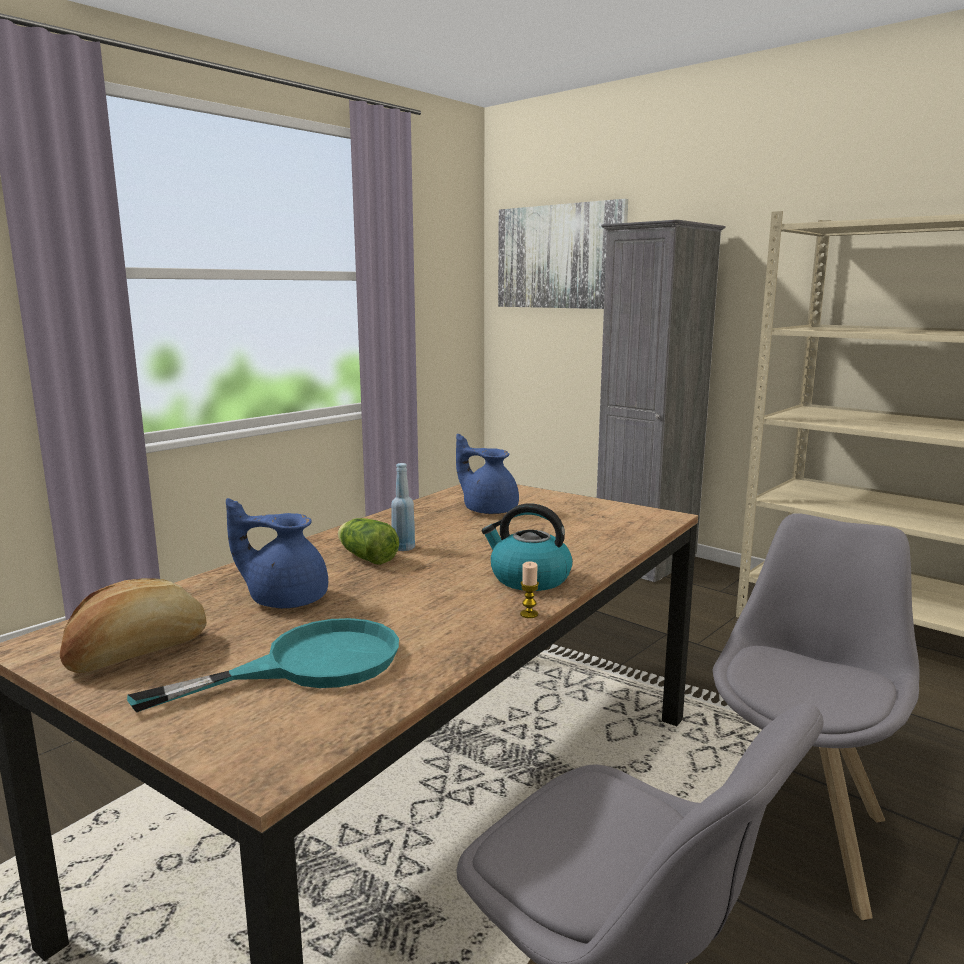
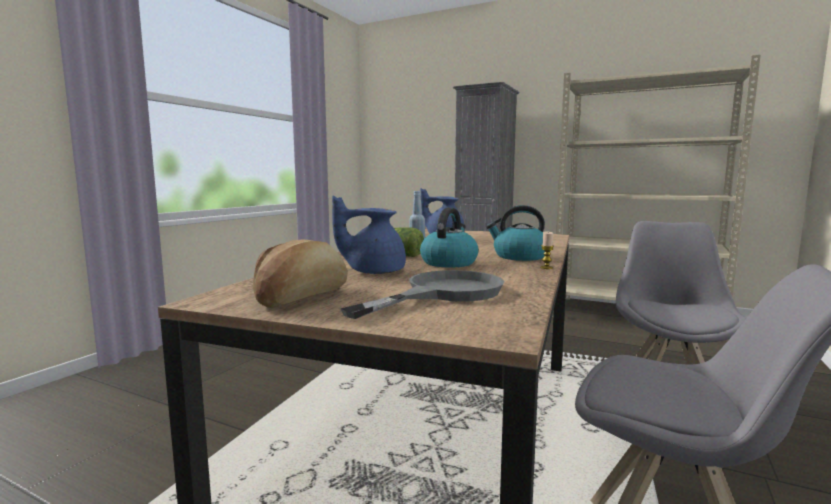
camera: 15 degrees left, 5 degrees down
(309, 665) = (443, 293): turquoise frying pan -> grey frying pan
(409, 585) = (449, 262): none -> kettle
(560, 257) = (413, 114): picture -> none

